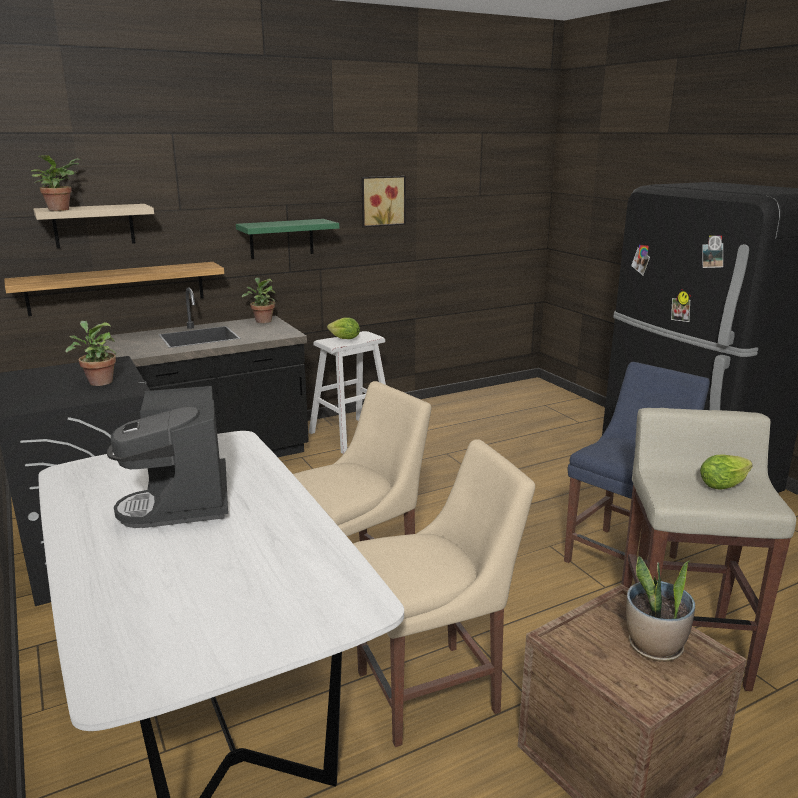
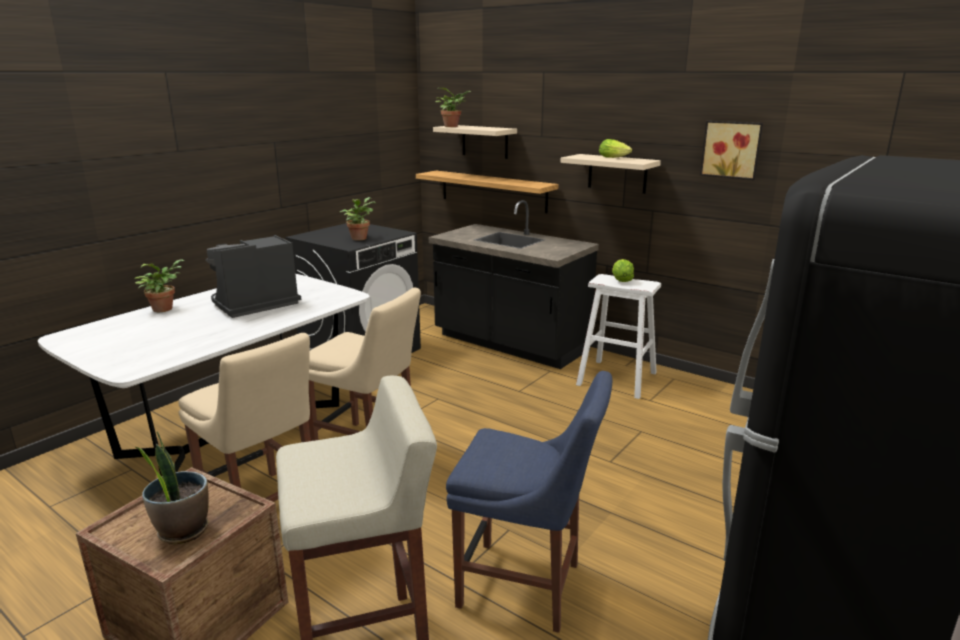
camera: 65 degrees right, 0 degrees up
(262, 321) = (575, 244): potted plant -> potted plant (164, 308)
(281, 238) = (617, 173): green shelf -> beige shelf
(726, 483) = (348, 478): lettuce -> lettuce (615, 157)

